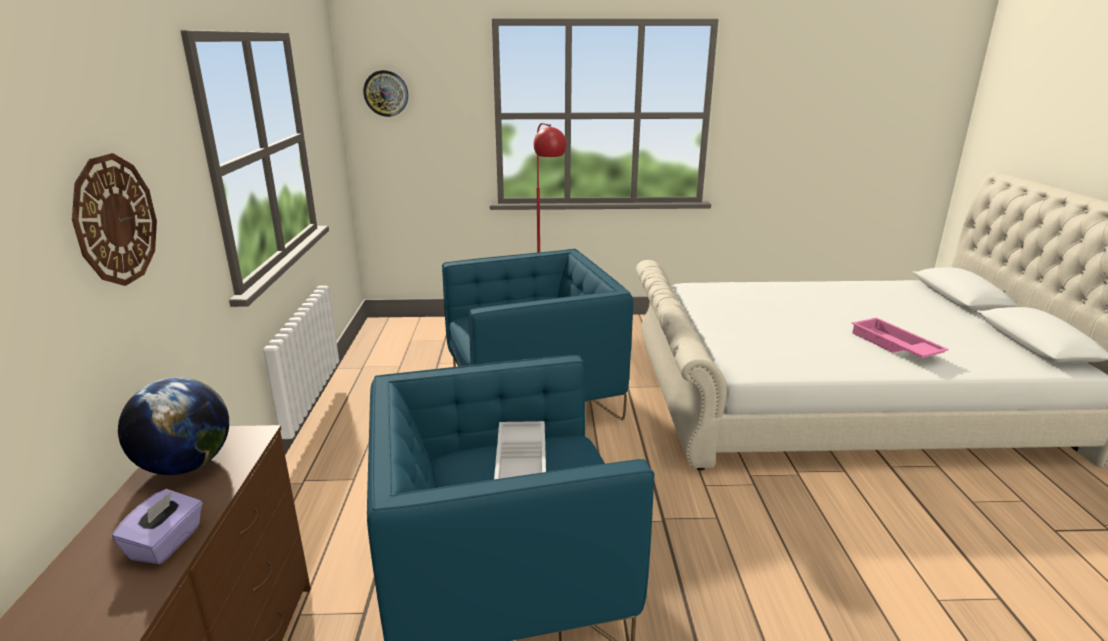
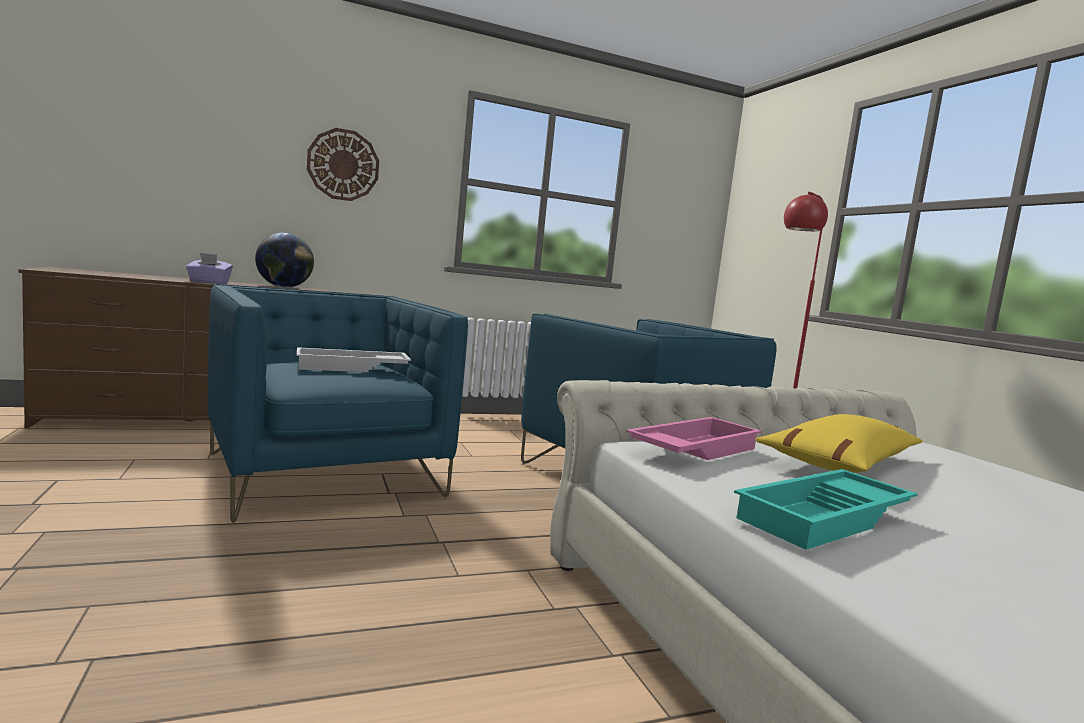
camera: 70 degrees right, 15 degrees down
(386, 93) = (757, 195): wall clock -> none
(750, 322) = (841, 463): none -> yellow pillow
(852, 355) = (826, 519): none -> turquoise tray
(893, 345) = (978, 572): pink tray -> pink tray (693, 449)

